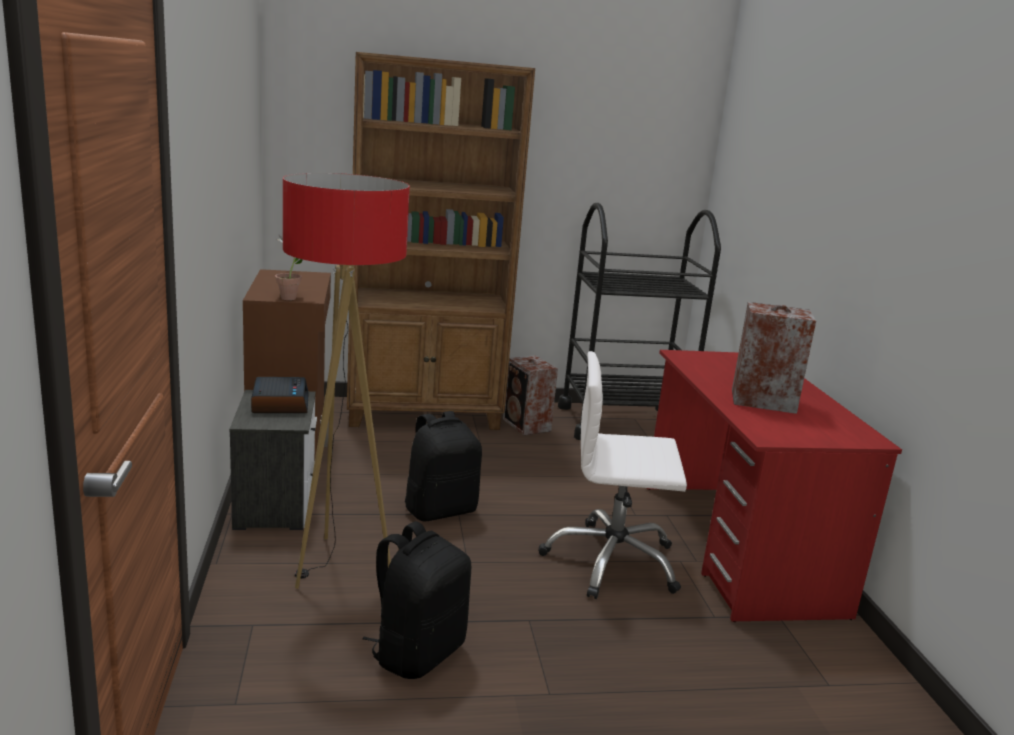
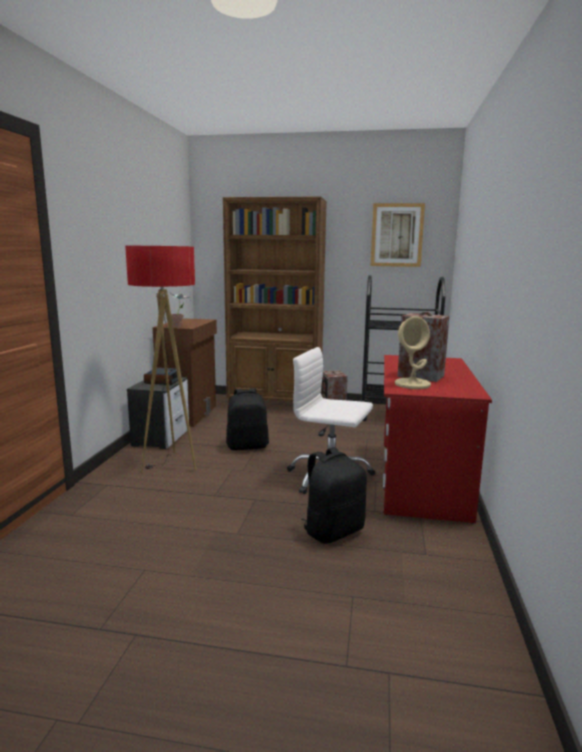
camera: 20 degrees right, 5 degrees down
(417, 652) = (179, 506): black backpack -> black backpack (333, 531)
(630, 134) = (397, 235): none -> picture
(773, 422) = (412, 384): none -> beige table lamp

